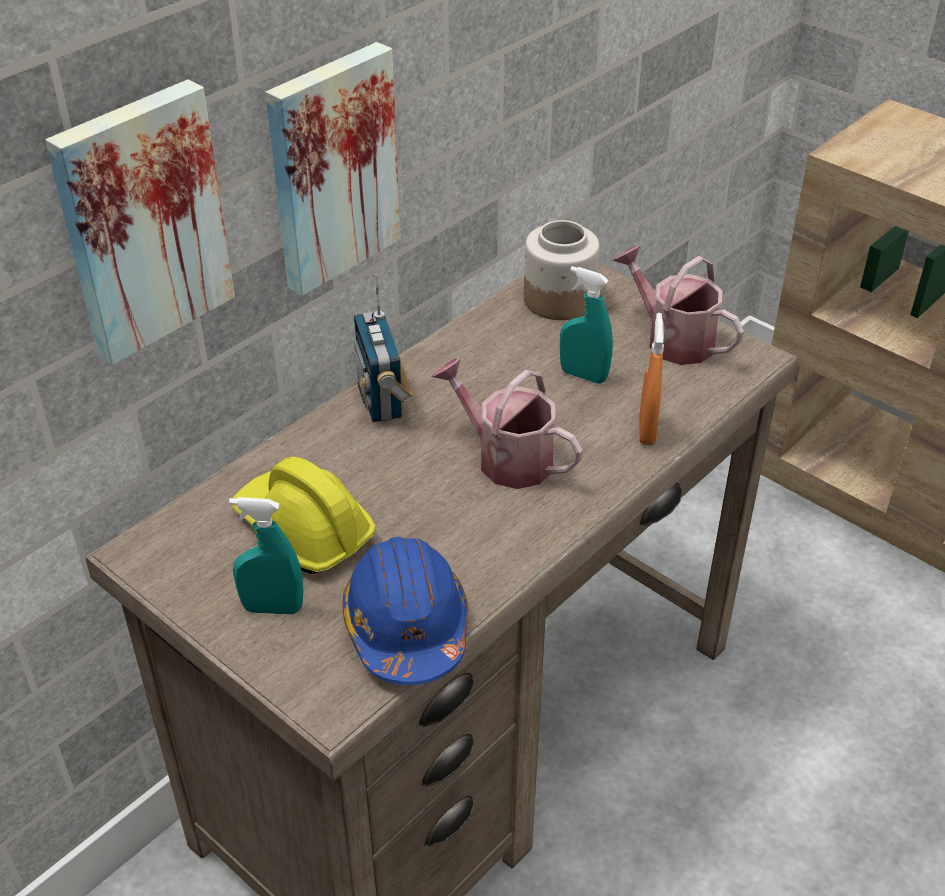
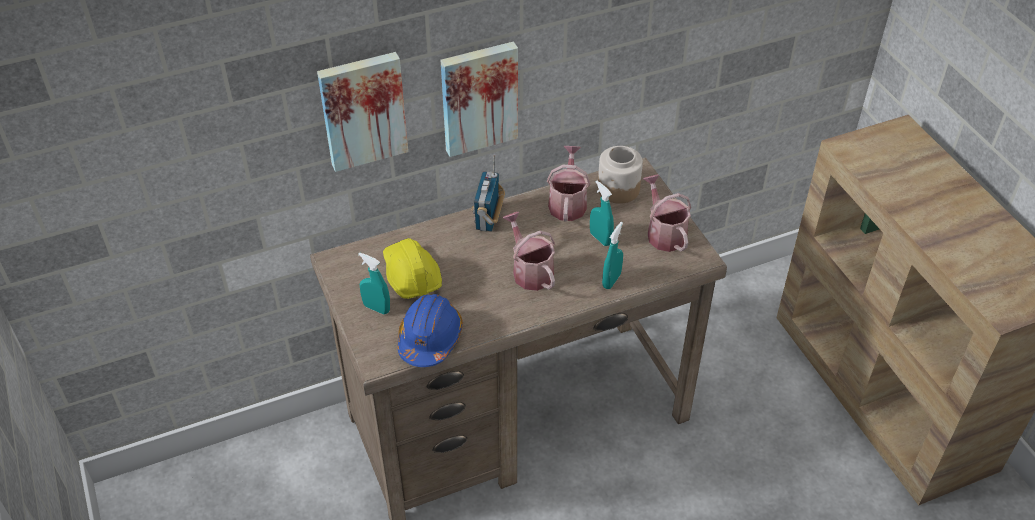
camera: 25 degrees right, 5 degrees up
(495, 340) = (567, 203): none -> watering can
(647, 431) = (611, 280): orange spray bottle -> turquoise spray bottle

